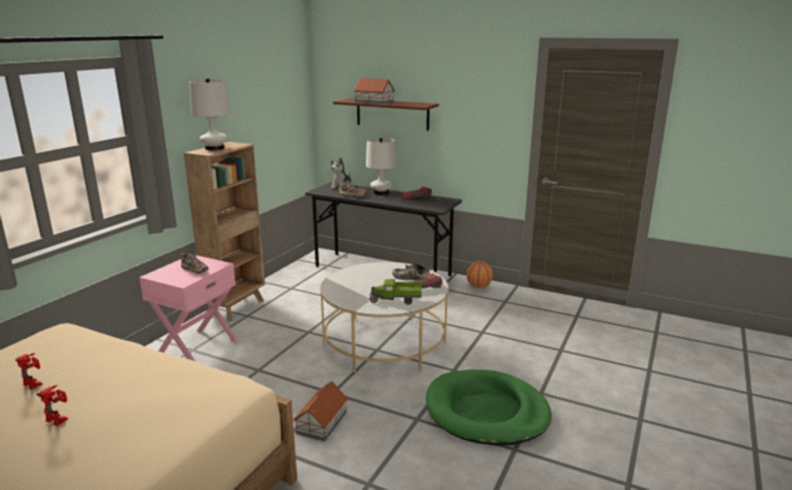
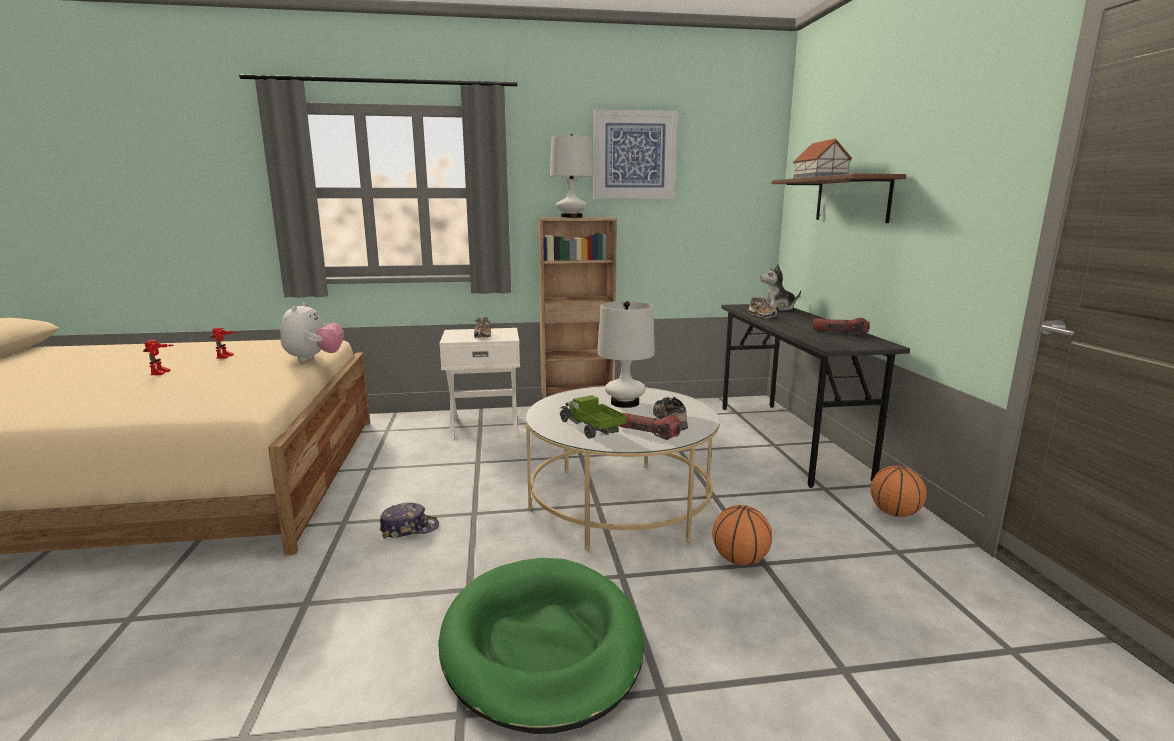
camera: 55 degrees right, 5 degrees down
(135, 343) = (314, 359): none -> plush toy
(197, 348) = (484, 426): pink nightstand -> white nightstand
(234, 87) = (634, 155): none -> picture
(321, 422) = (409, 528): toy house -> cap
(381, 192) = (808, 320): white table lamp -> white table lamp (625, 403)
(474, 336) = (740, 560): none -> basketball

